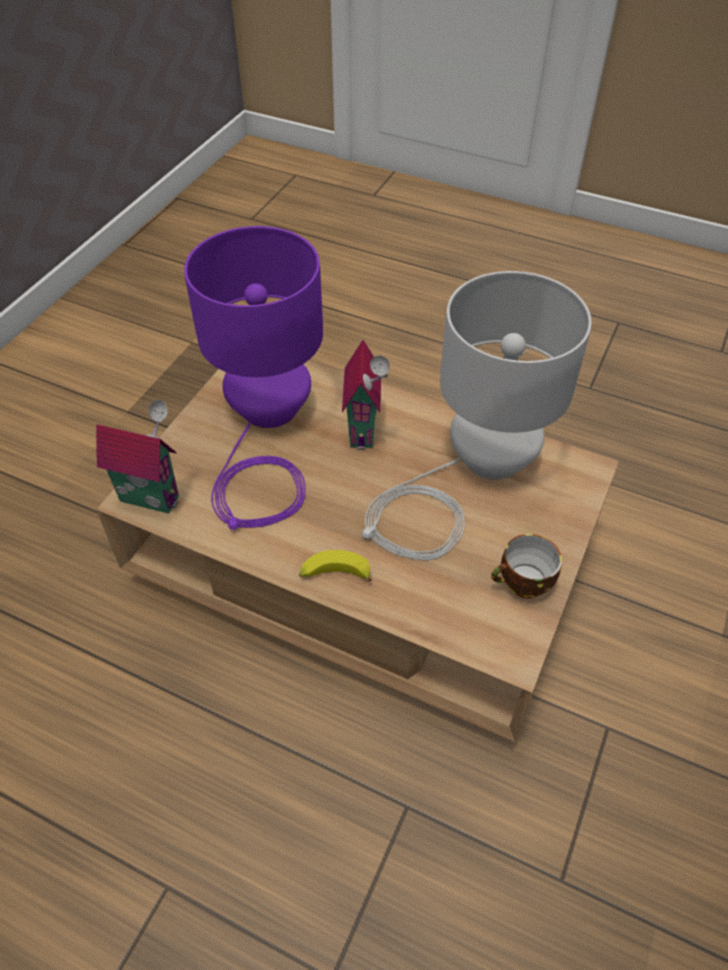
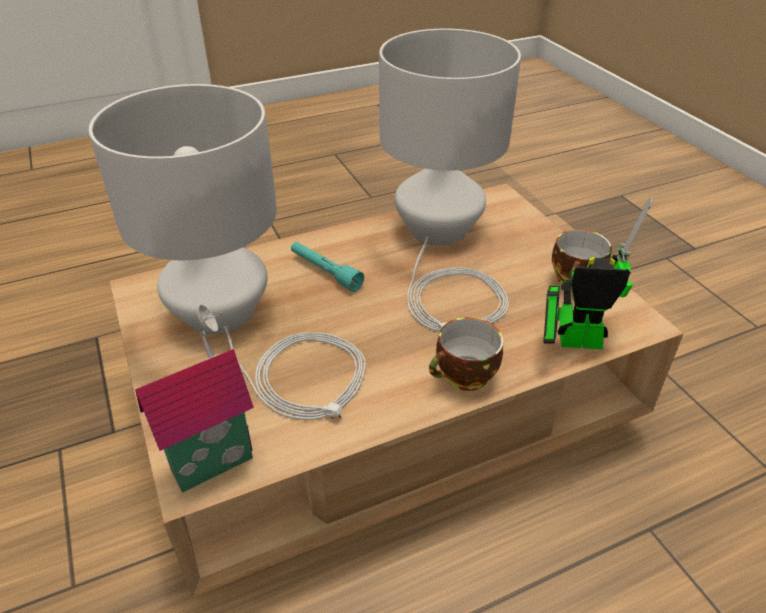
camera: 50 degrees left, 10 degrees down
(265, 439) = (252, 335): purple table lamp -> grey table lamp
(334, 575) = (464, 377): banana -> cup
(365, 429) = (325, 272): toy house -> turquoise flashlight
(441, 619) = (573, 341): none -> toy robot

